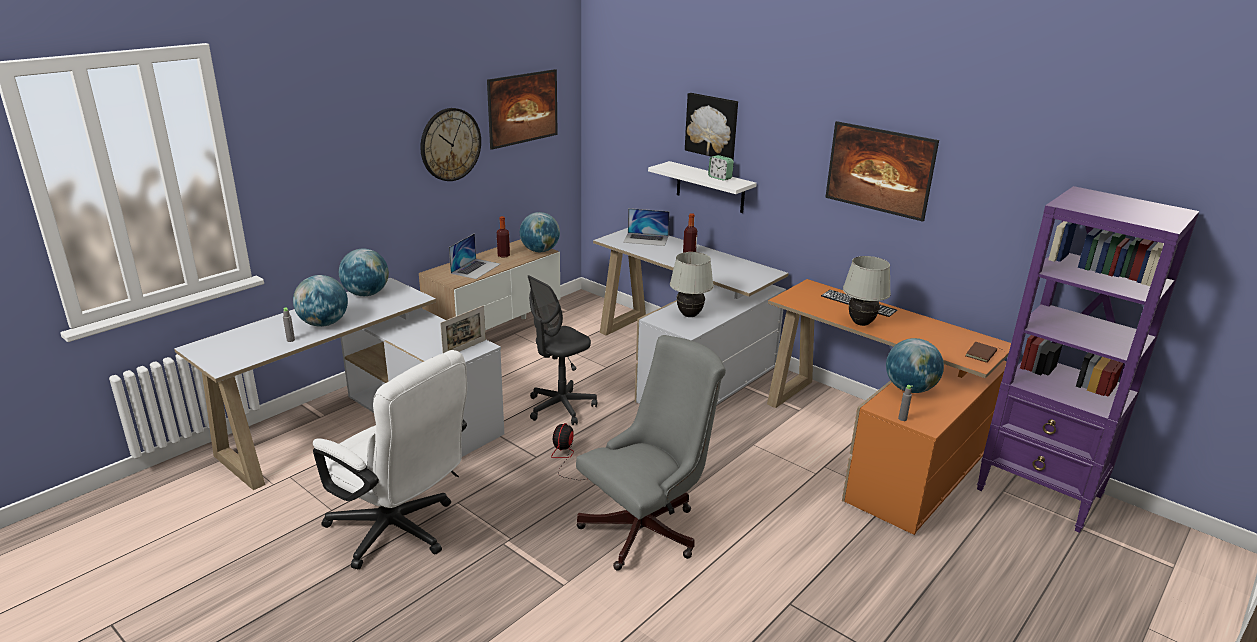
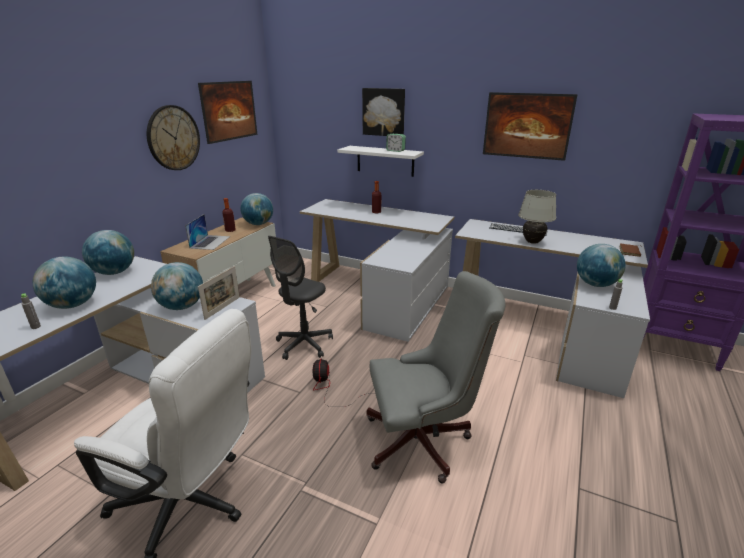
camera: 15 degrees left, 0 degrees up
(425, 341) = (182, 307): none -> globe
(646, 239) = (339, 206): laptop -> none
(647, 528) = (424, 441): grey office chair -> grey office chair turned 45 degrees clockwise
(689, 315) = (398, 255): white table lamp -> none
(877, 443) = (547, 330): orange desk -> white desk

